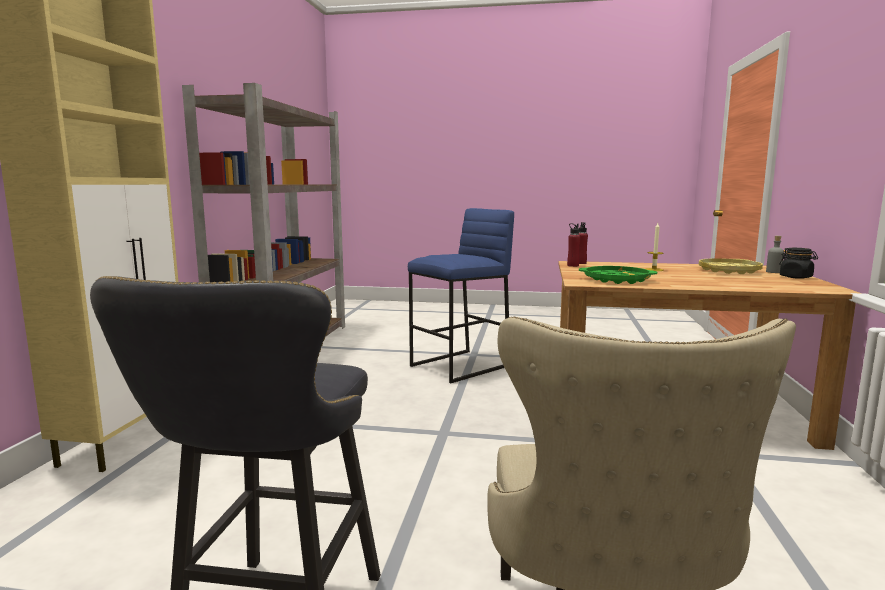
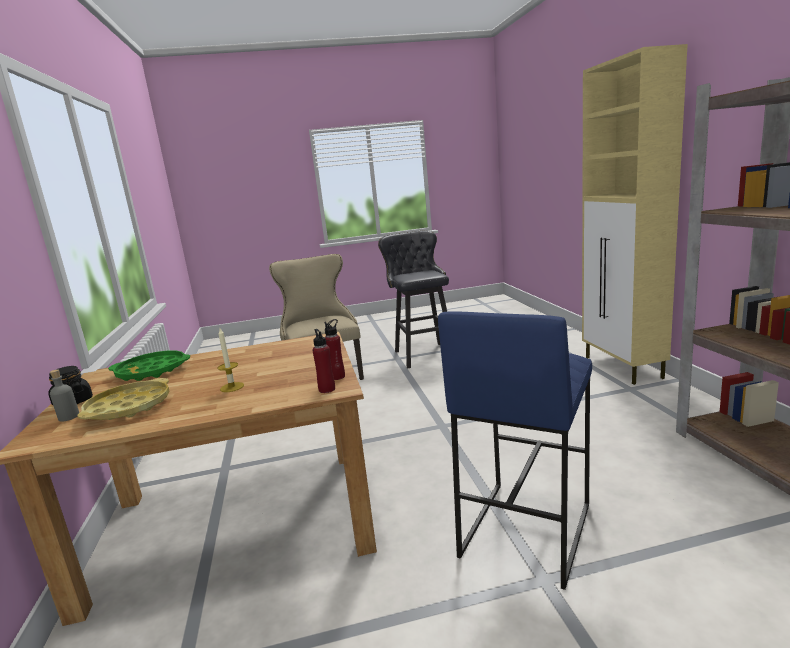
camera: 160 degrees right, 5 degrees up
(616, 280) = (291, 350): green tray -> green tray (152, 371)

